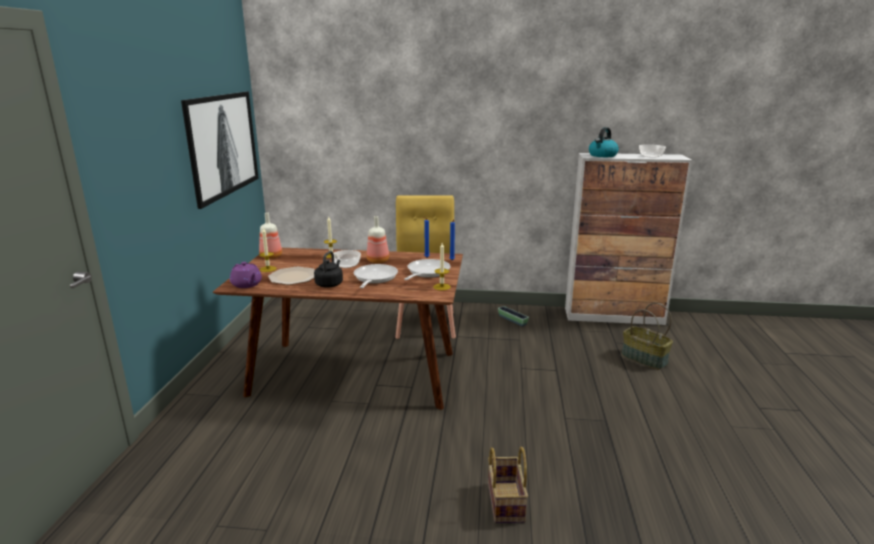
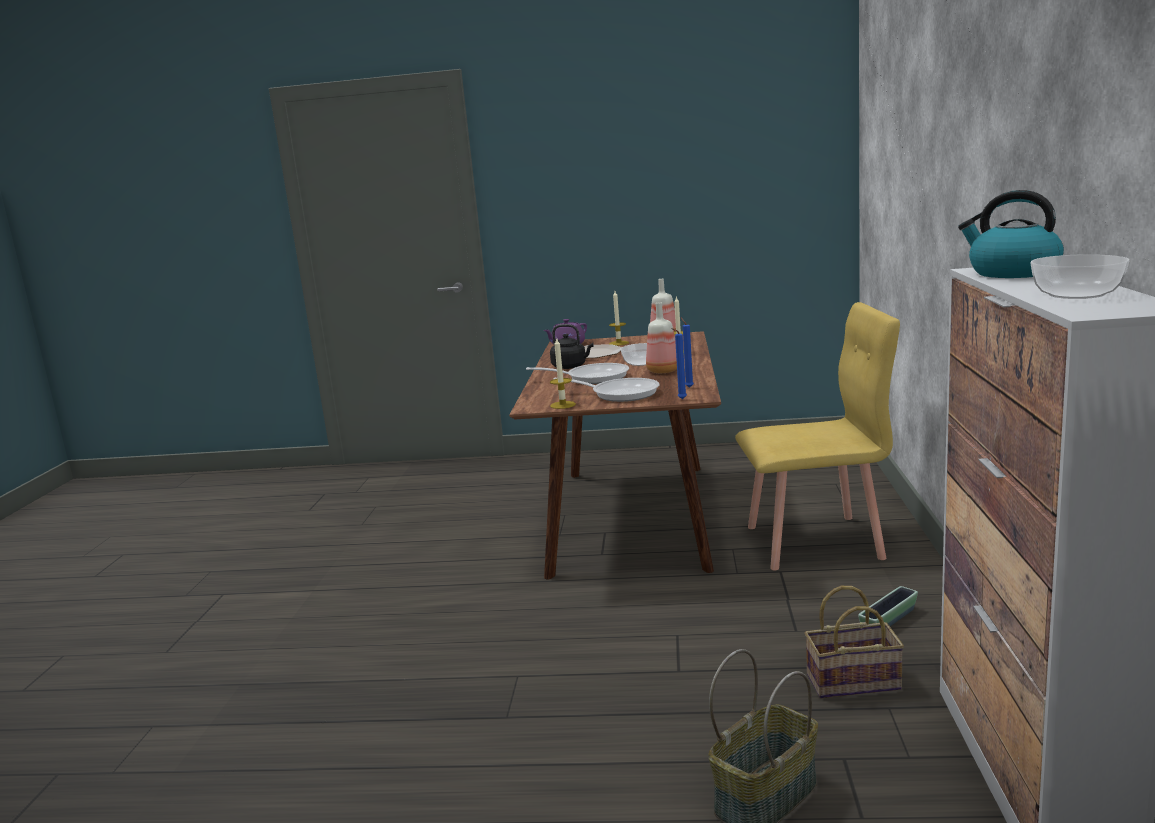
camera: 90 degrees right, 5 degrees down
(222, 145) = (737, 192): picture -> none
(504, 501) = (350, 629): basket -> basket (854, 681)

